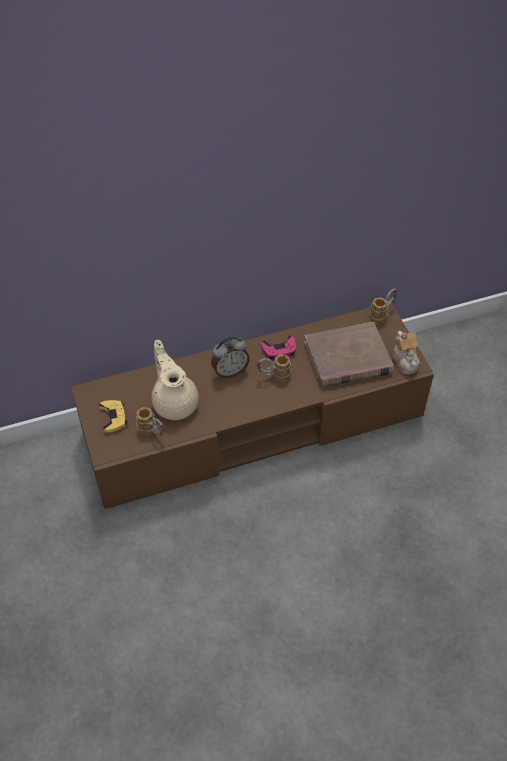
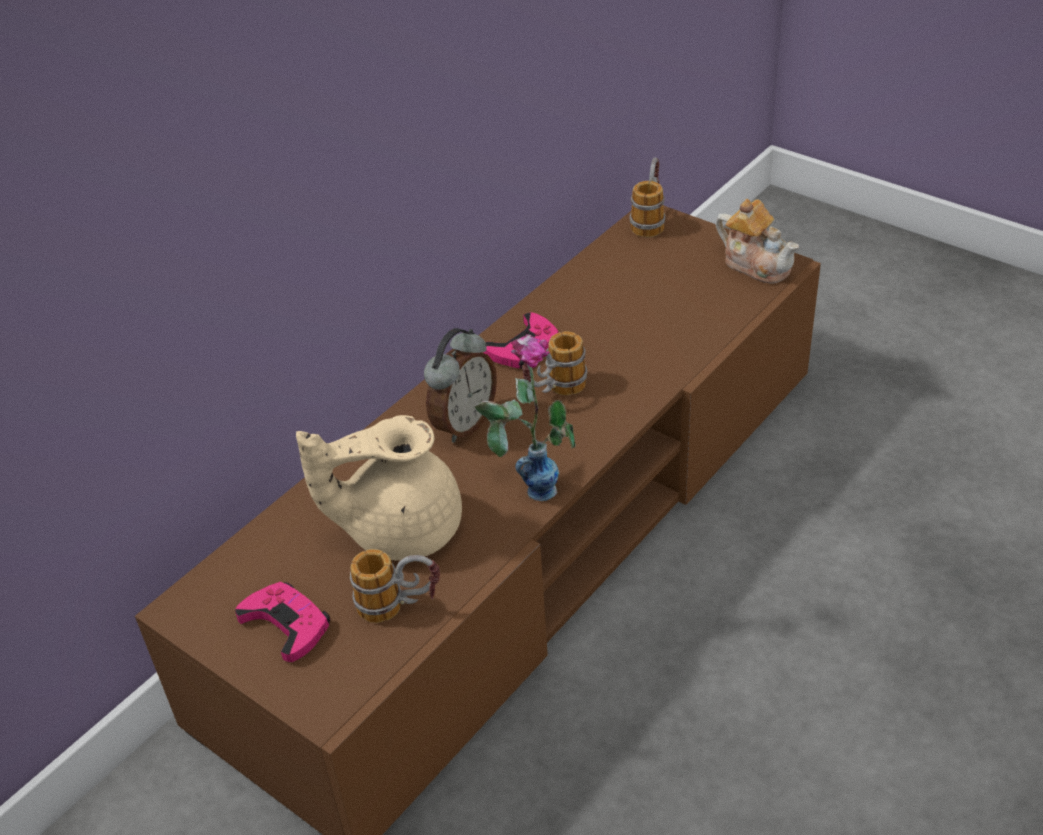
camera: 30 degrees left, 10 degrees down
(113, 417) = (286, 624): yellow game controller -> pink game controller
(175, 402) = (399, 528): beige teapot -> beige teapot turned 45 degrees counterclockwise
(233, 408) = (528, 481): none -> vase
(347, 358) = (658, 305): brown book -> none

